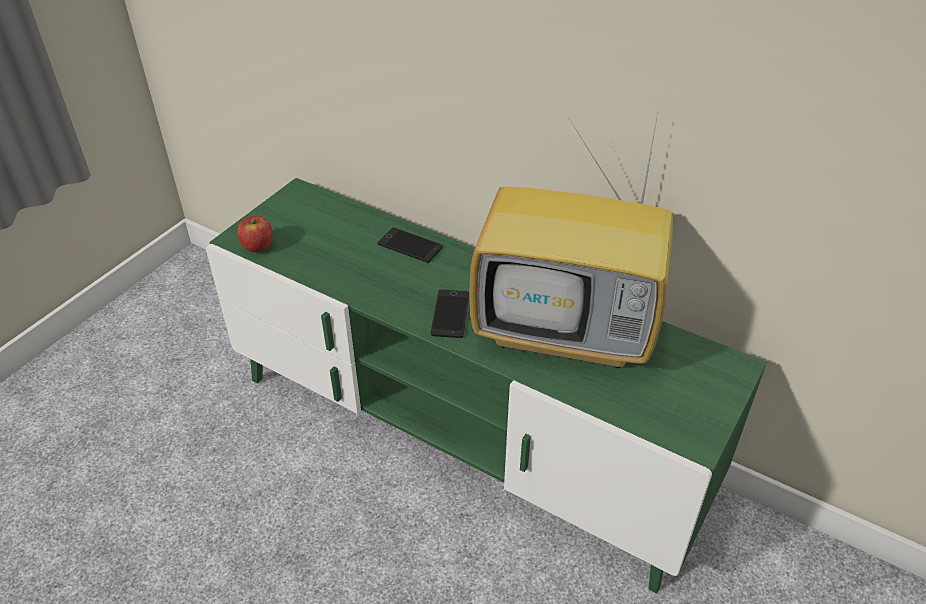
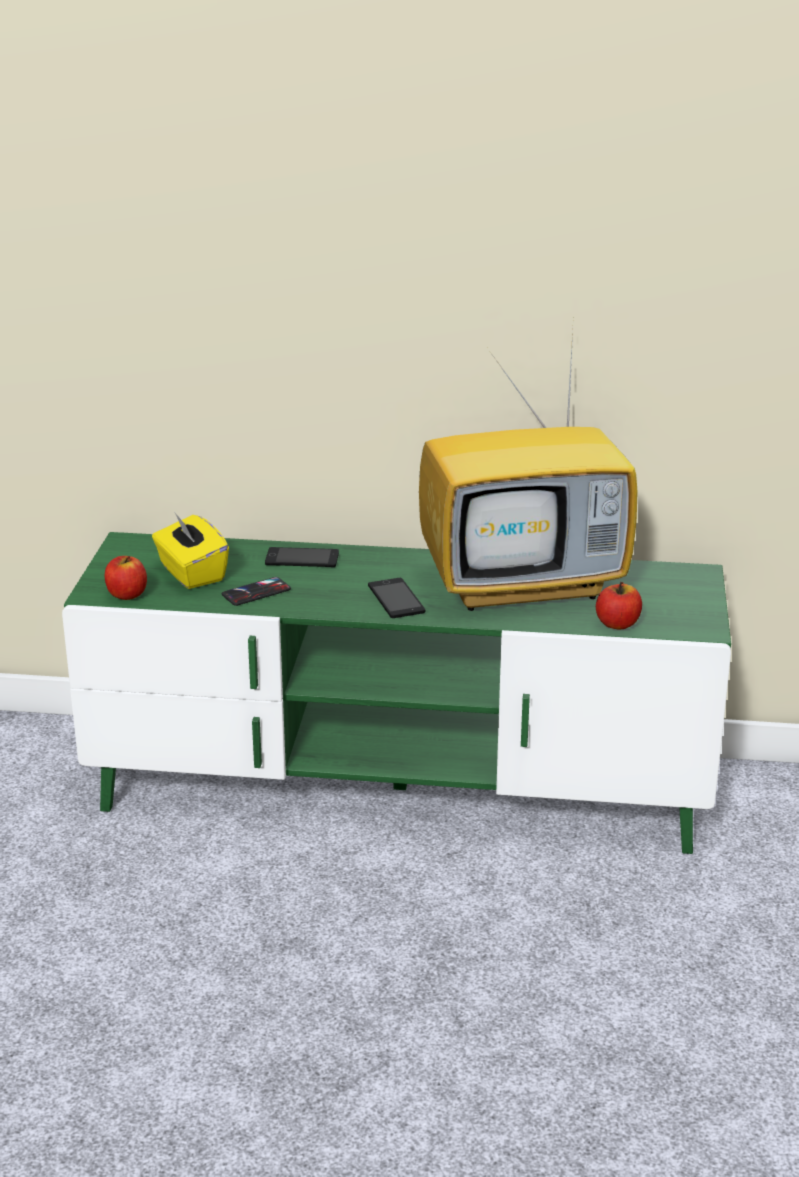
camera: 25 degrees left, 15 degrees down
(318, 237) = (191, 573): none -> yellow tissue box
(349, 272) = (256, 592): none -> phone
(619, 407) = (617, 624): none -> apple

